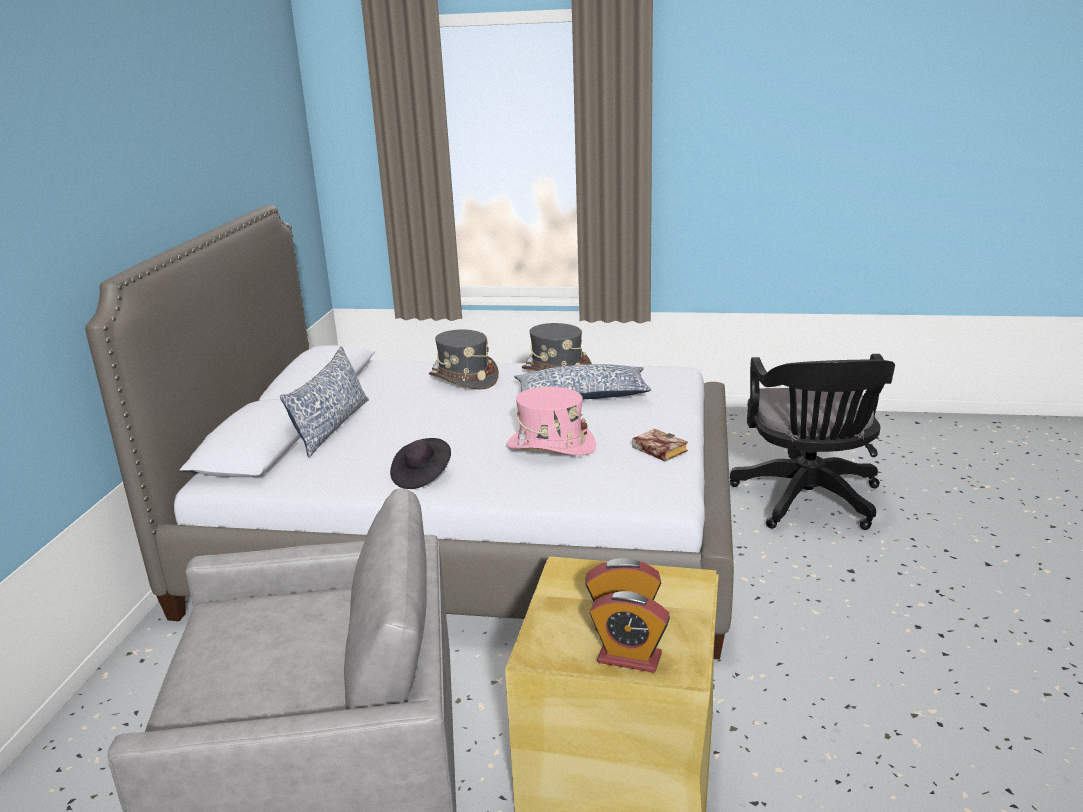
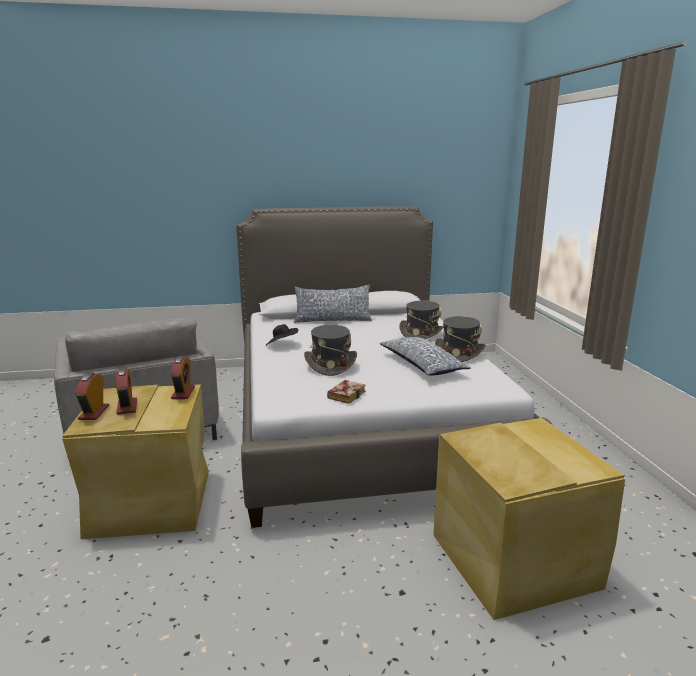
camera: 70 degrees right, 5 degrees down
(550, 446) = (330, 364): pink hat -> grey hat
(581, 571) = (183, 393): none -> alarm clock
(809, 502) = (514, 559): black office chair -> beige storage box

